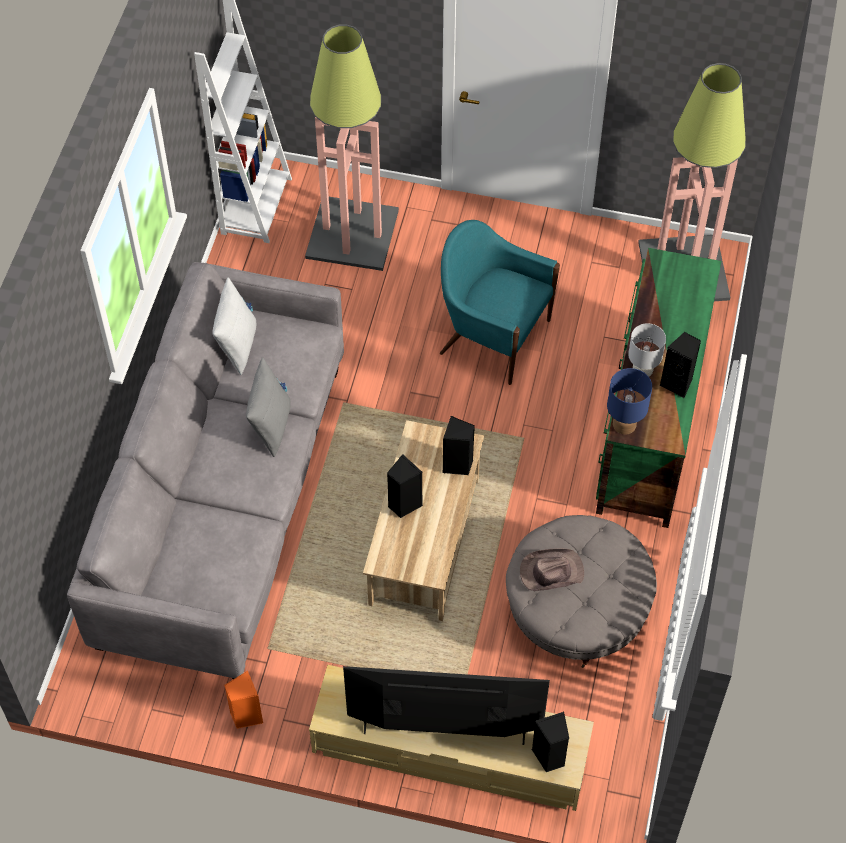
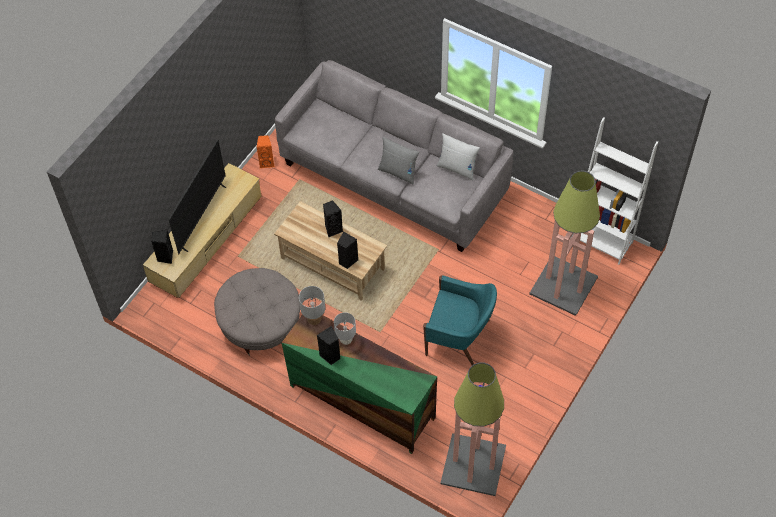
camera: 110 degrees right, 0 degrees up
(492, 336) = (459, 338): turquoise armchair -> turquoise armchair turned 60 degrees clockwise
(551, 572) = (264, 287): brown hat -> none
(624, 425) = (314, 319): blue table lamp -> grey table lamp

